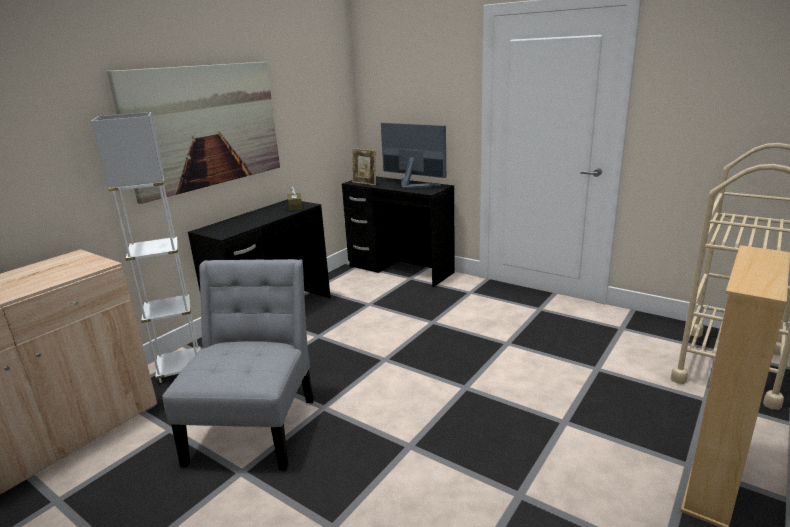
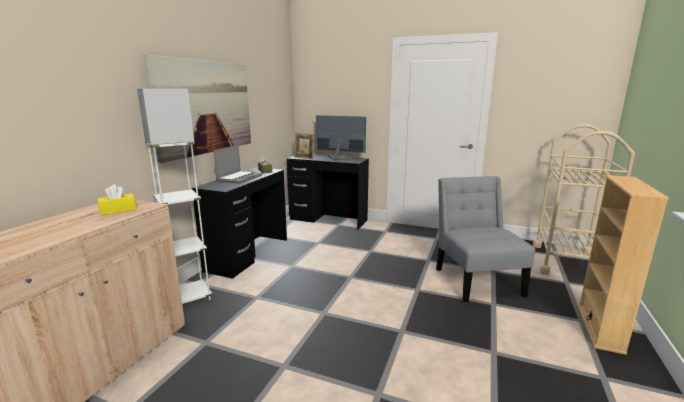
camera: 15 degrees left, 5 degrees down
(64, 270) = (118, 210): none -> yellow tissue box
(254, 217) = (239, 178): none -> laptop
(256, 425) = (277, 331): grey chair -> grey chair (476, 279)

